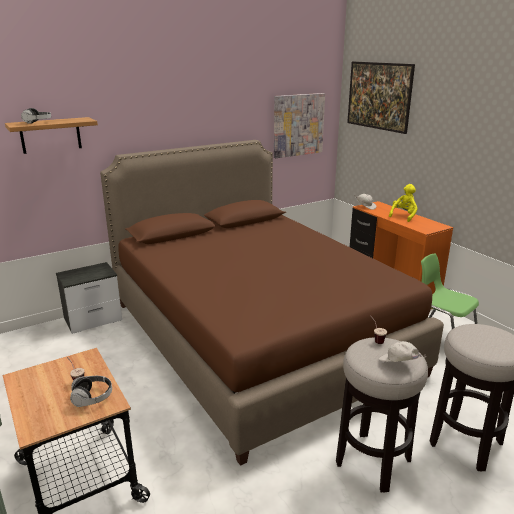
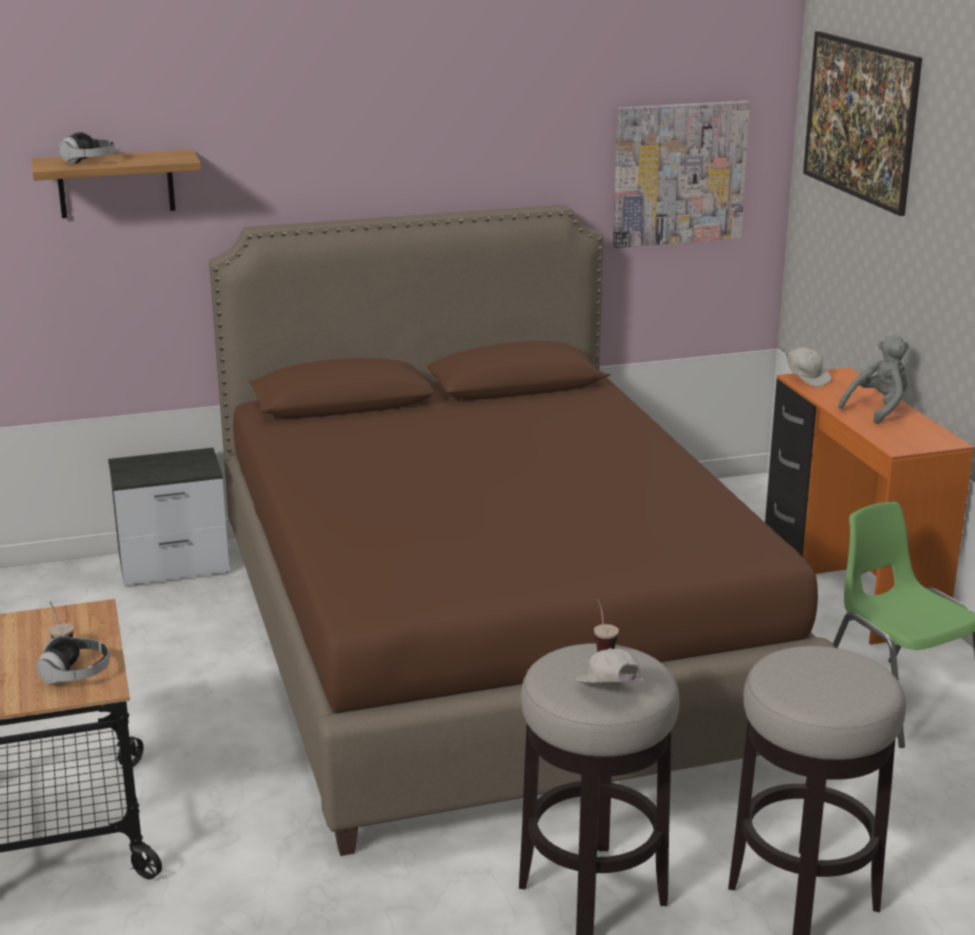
camera: 15 degrees right, 0 degrees up
(403, 216) = (878, 409): yellow plush toy -> grey plush toy

